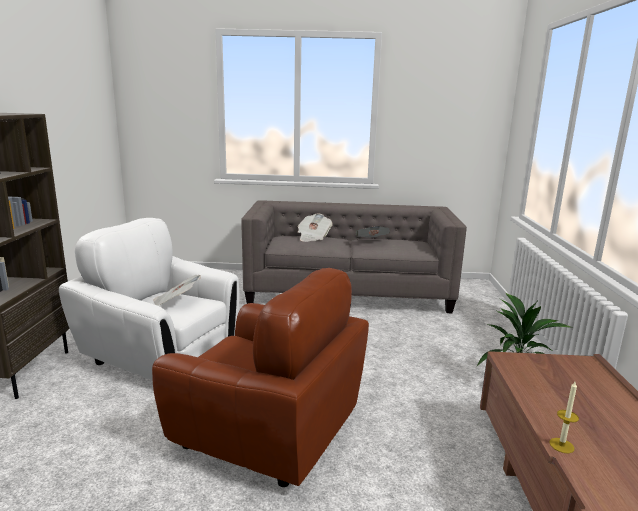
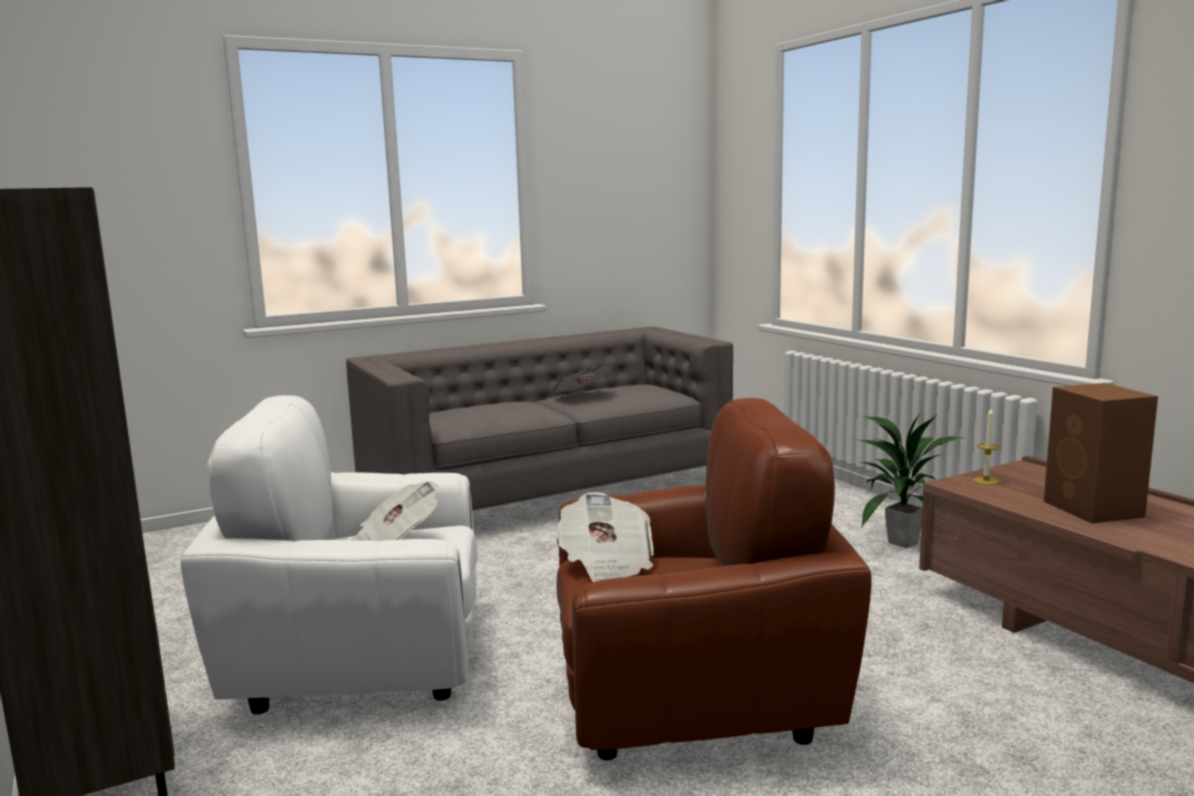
camera: 30 degrees left, 5 degrees down
(313, 237) = (484, 405): newspaper -> newspaper (606, 564)
(561, 445) = (1129, 540): candle -> candle (986, 481)
(578, 412) = (1094, 510): none -> brown speaker

